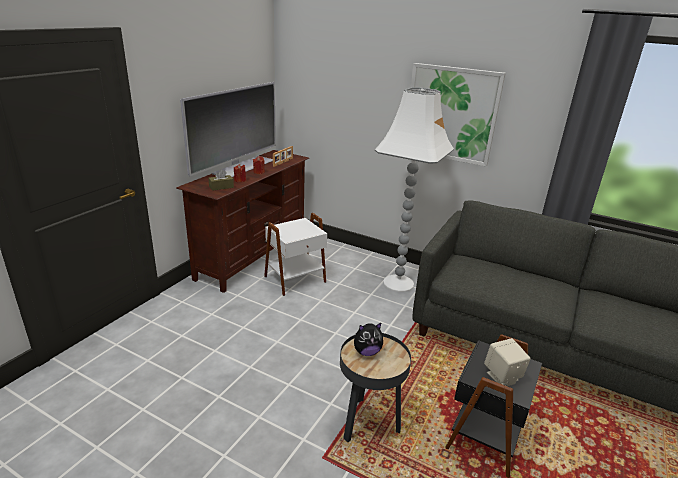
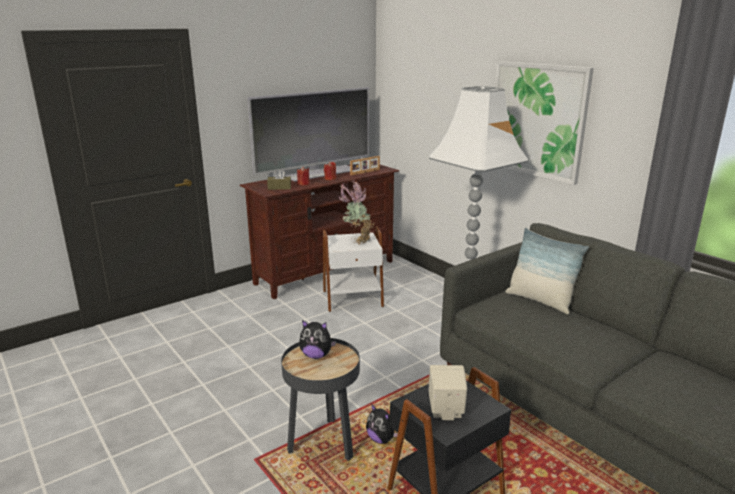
camera: 25 degrees right, 5 degrees down
(299, 228) = (357, 241): none -> potted plant
(409, 405) = (381, 439): none -> plush toy
(485, 263) = (540, 301): none -> pillow

